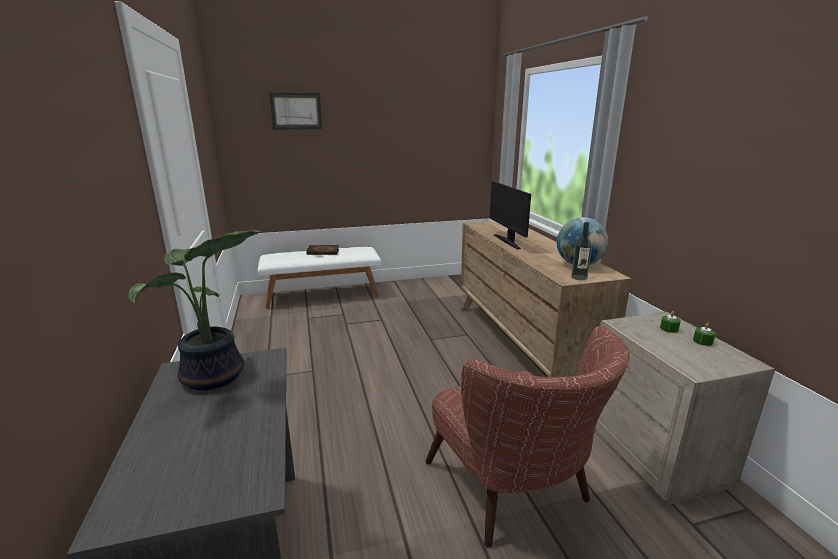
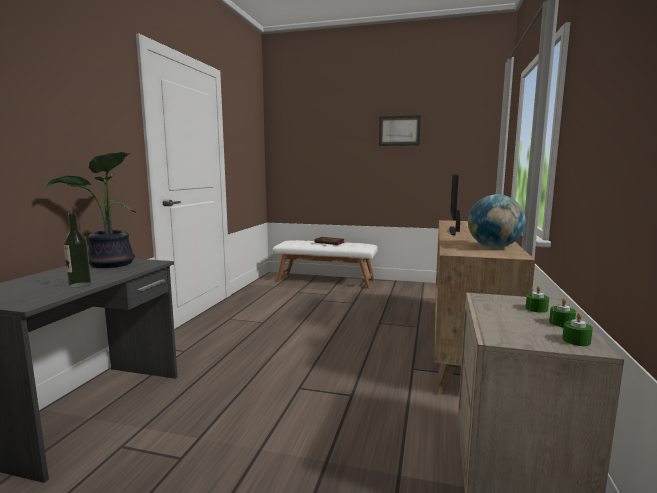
camera: 30 degrees right, 10 degrees down
(296, 111) = (322, 127): picture -> picture (399, 131)
(514, 493) = (319, 445): brown armchair -> none
(579, 277) = (472, 253): bottle -> bottle (80, 285)
(734, 358) = (576, 341): none -> green candle

